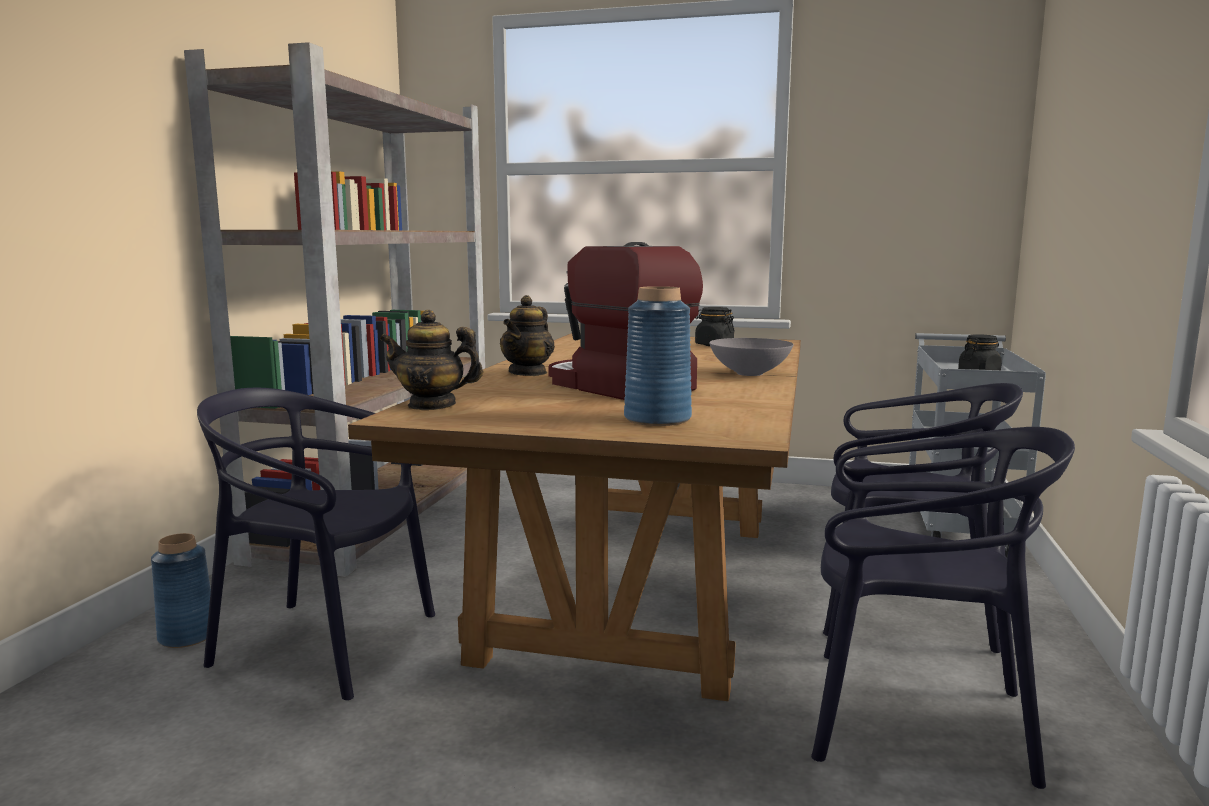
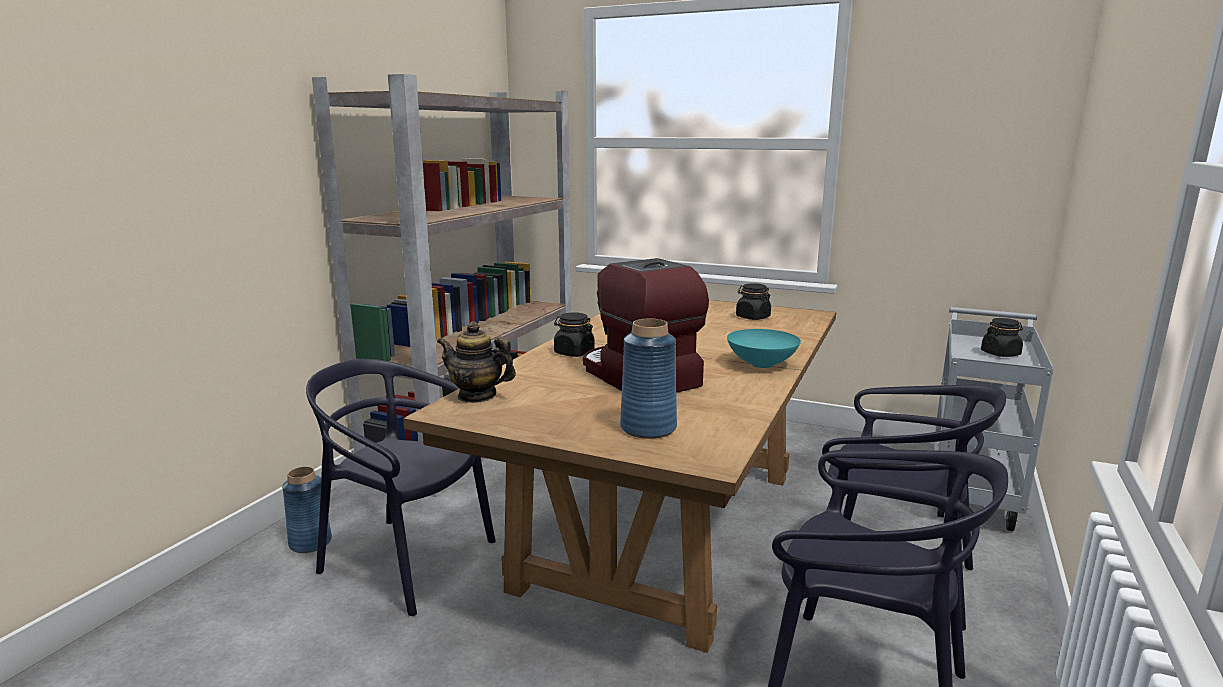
camera: 10 degrees right, 5 degrees up
(528, 373) = (574, 353): teapot -> black jar
(751, 374) = (762, 364): grey bowl -> turquoise bowl

